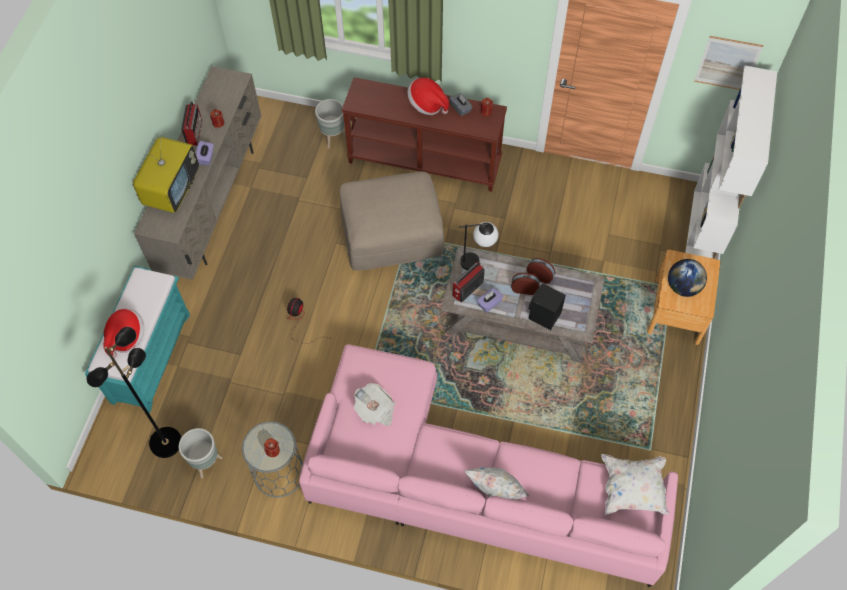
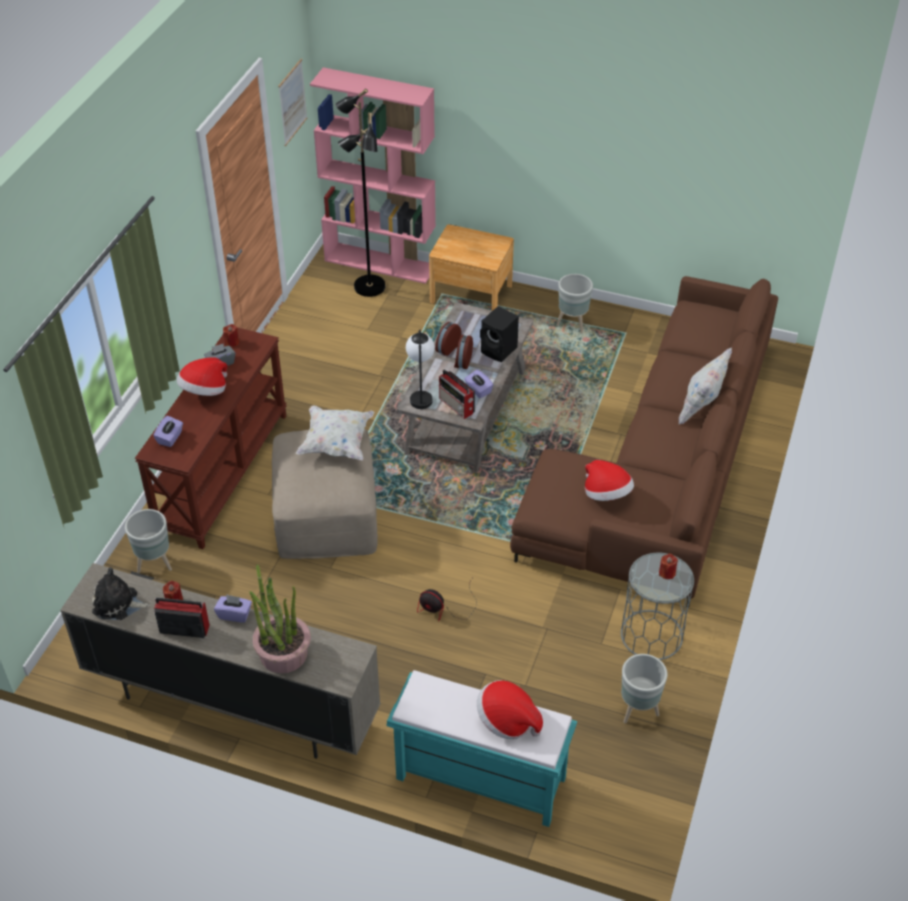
camera: 85 degrees left, 15 degrees down
(165, 441) = (608, 757): black floor lamp -> black floor lamp (368, 287)
(172, 190) = (283, 653): television -> potted plant
(216, 94) = (118, 604): none -> plush toy
(375, 93) = (170, 438): none -> purple tissue box
(375, 410) = (606, 494): newspaper -> hat
(468, 482) = (662, 468): pink sofa -> brown sofa
(632, 489) = (694, 314): white pillow -> white pillow (336, 443)
(652, 400) = (572, 324): none -> grey planter
(683, 287) = (475, 251): globe -> none
(703, 234) = (381, 263): white bookcase -> pink bookcase

